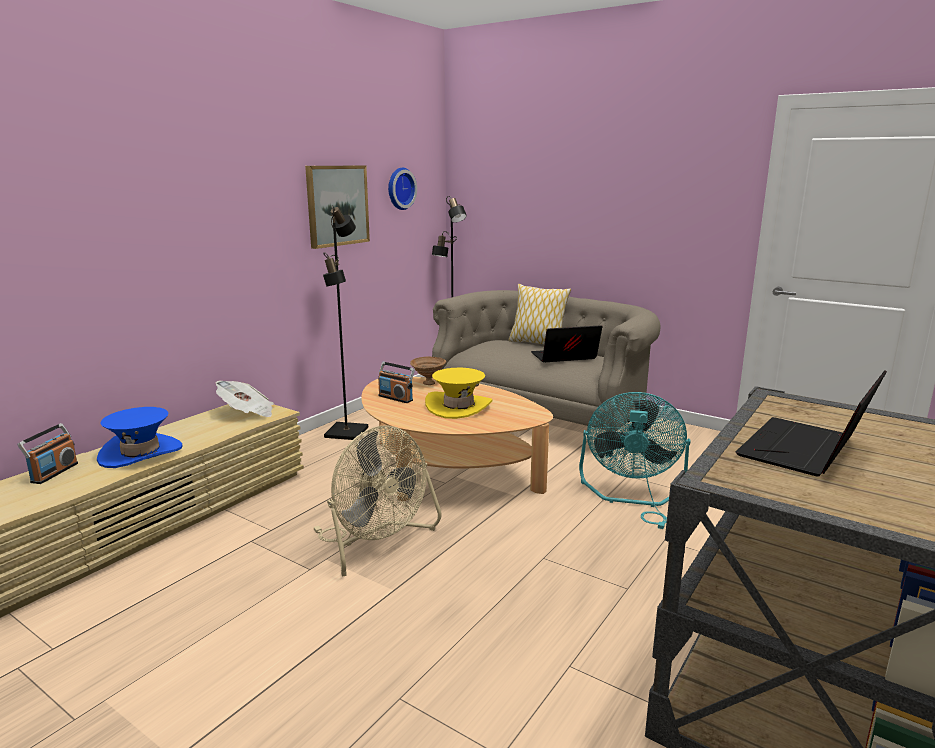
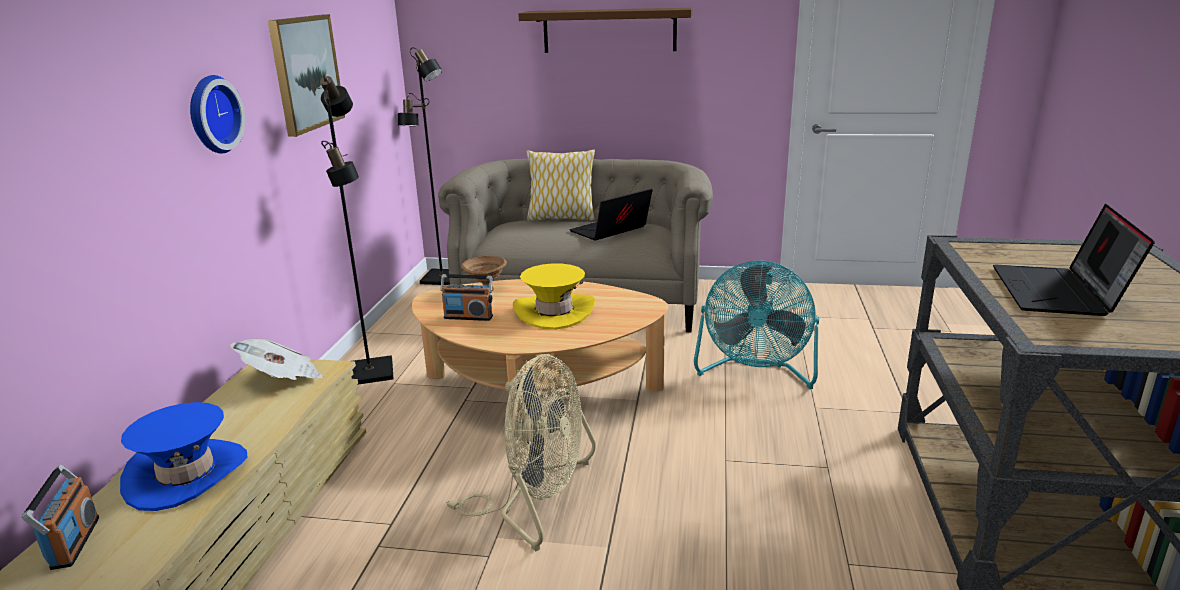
camera: 25 degrees left, 5 degrees up
(399, 188) = (360, 42): wall clock -> wall clock (211, 114)
(598, 190) = (609, 30): none -> brown shelf
(635, 497) = (752, 370): turquoise fan -> turquoise fan turned 150 degrees counterclockwise

